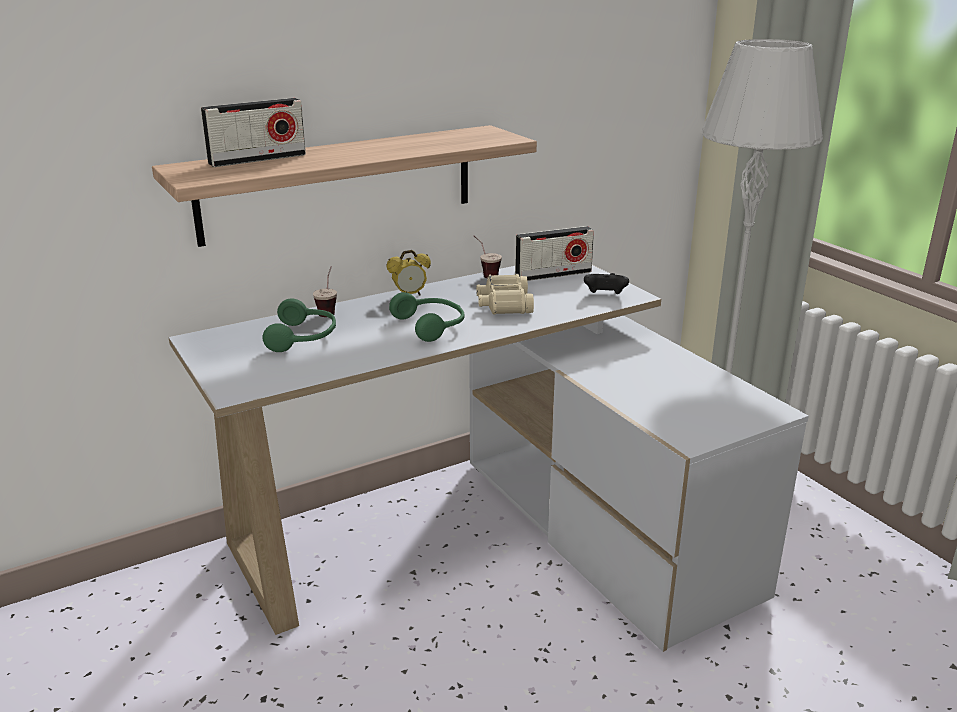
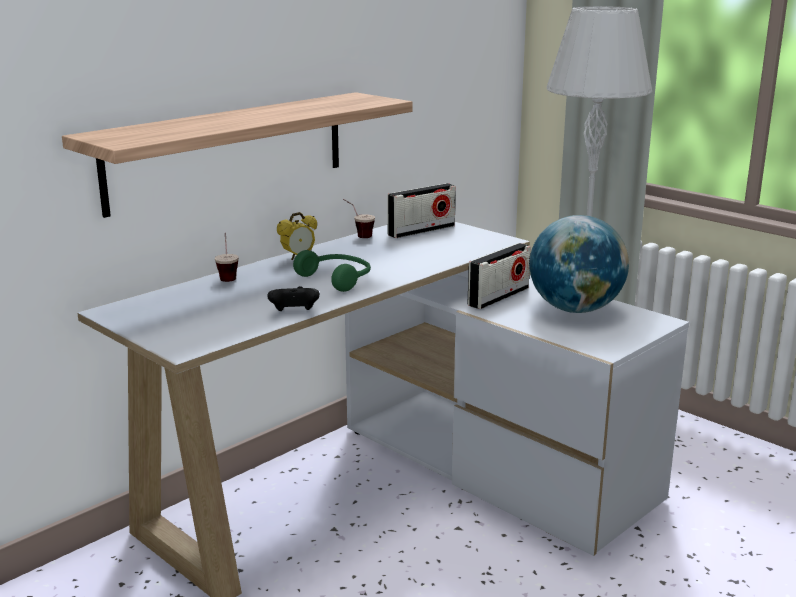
camera: 15 degrees left, 5 degrees down
(257, 159) = (165, 125): radio -> radio (498, 297)
(304, 338) = (220, 300): green headphones -> none
(504, 304) = (393, 257): beige binoculars -> none
(605, 296) = (479, 243): black game controller -> black game controller (294, 313)
(685, 384) = (575, 309): none -> globe

